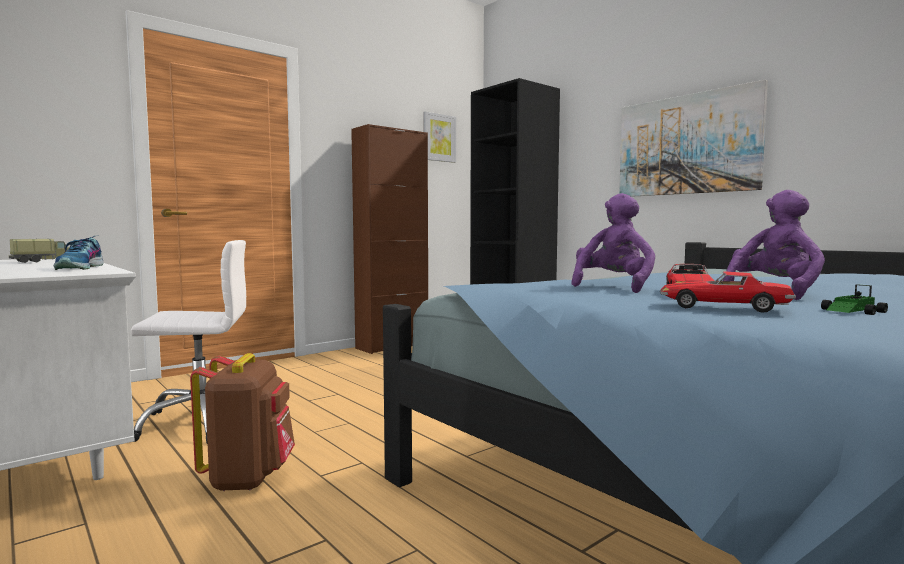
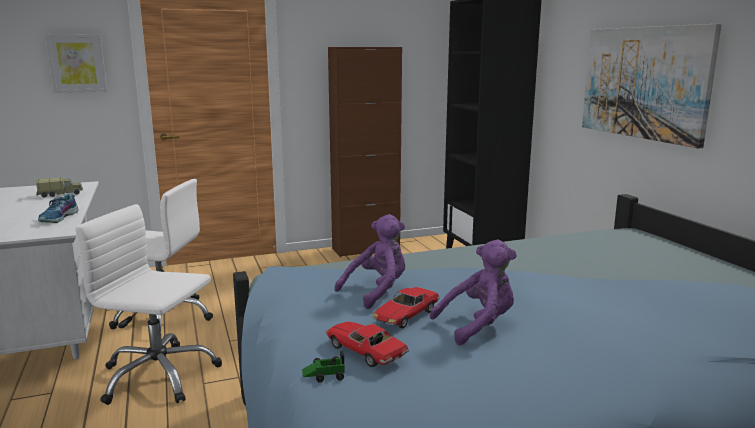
camera: 20 degrees right, 10 degrees up
(248, 478) = (158, 376): brown backpack -> white office chair
(439, 137) = (427, 43): picture -> picture (77, 63)
(850, 311) = (442, 376): toy car -> toy car (323, 372)

